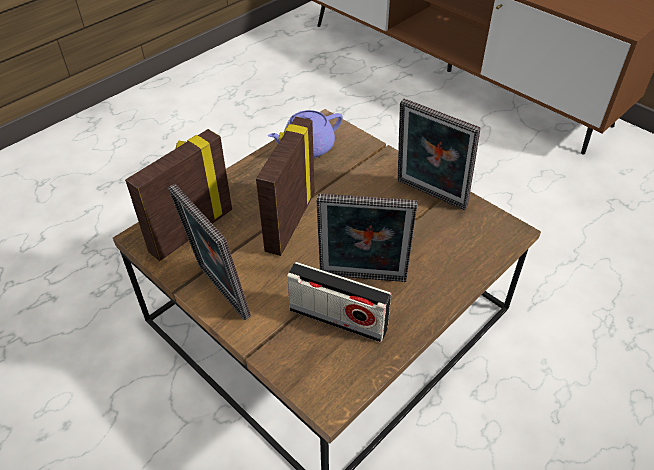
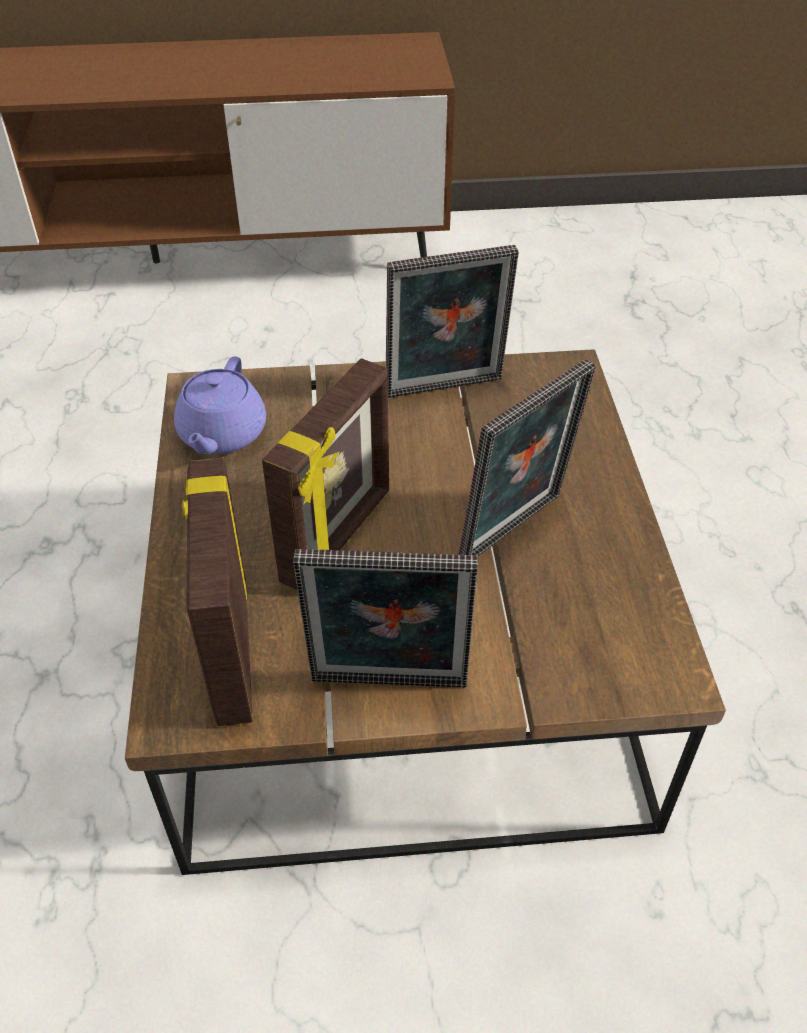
camera: 50 degrees left, 0 degrees up
(289, 222) = (339, 537): picture frame -> picture frame turned 120 degrees counterclockwise
(338, 319) = (556, 592): radio -> none

